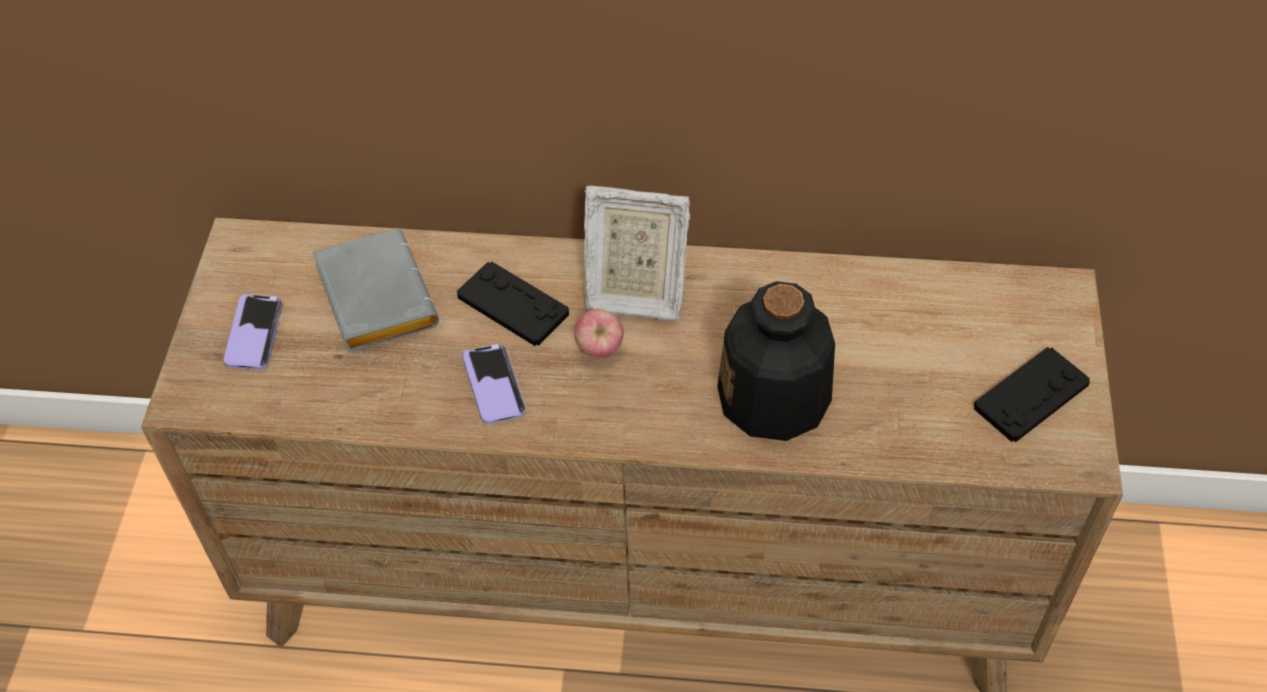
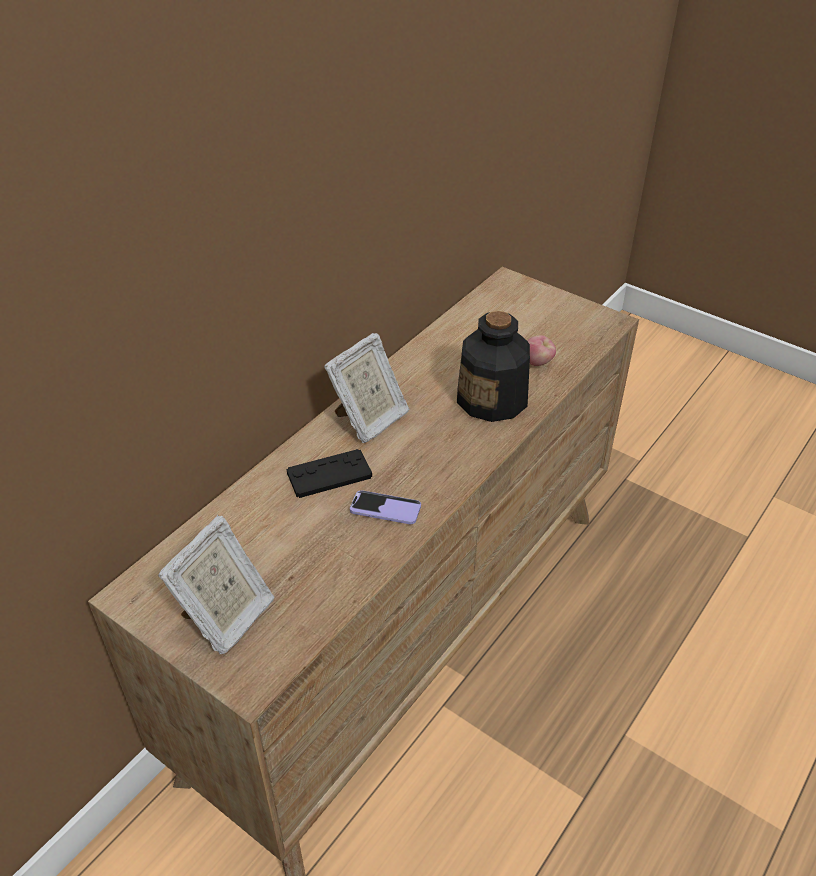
camera: 60 degrees left, 10 degrees down
(254, 333) = (226, 617): phone -> picture frame
(372, 297) = (256, 540): grey book -> none
(599, 349) = (399, 451): apple -> apple (538, 363)
(1031, 396) = (562, 318): black game controller -> none

